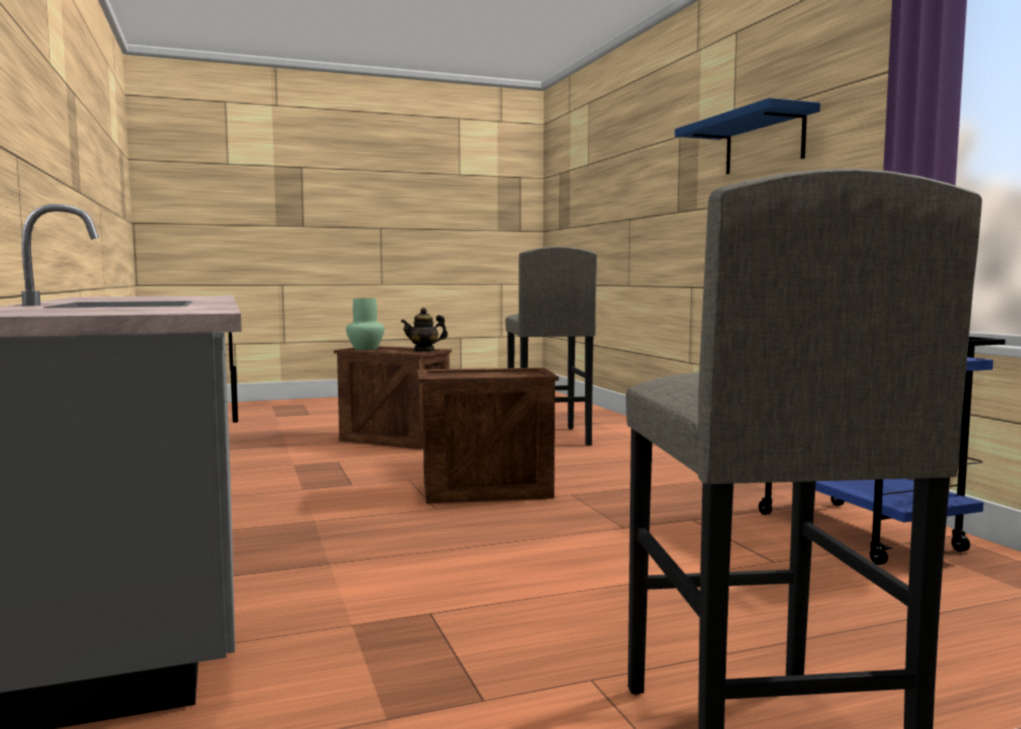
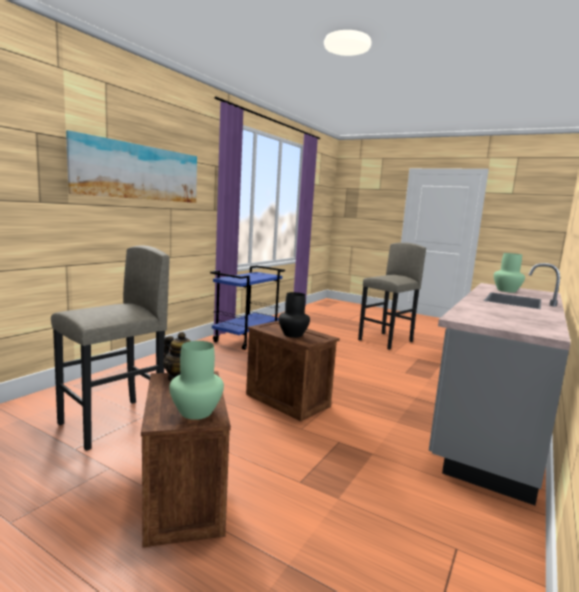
camera: 130 degrees left, 5 degrees up
(137, 308) = (507, 291): none -> green vase
(474, 371) = (292, 334): none -> black vase
(764, 142) = (139, 172): blue shelf -> picture

